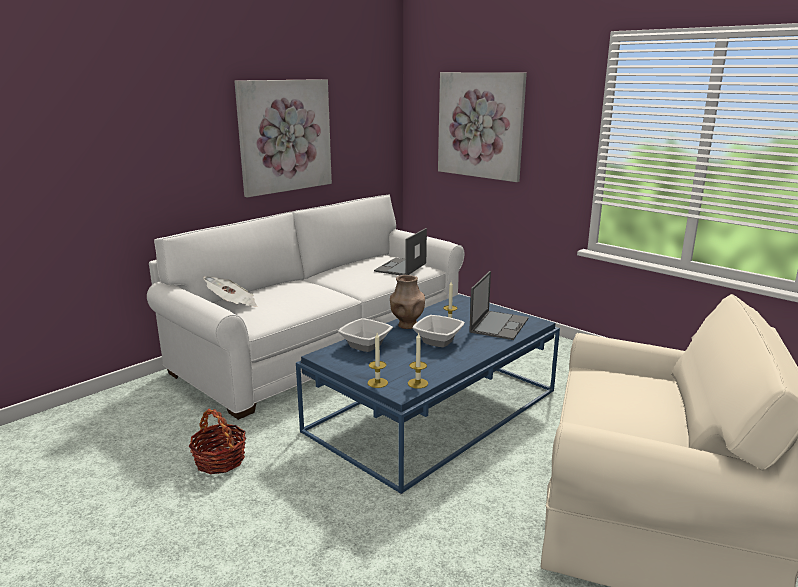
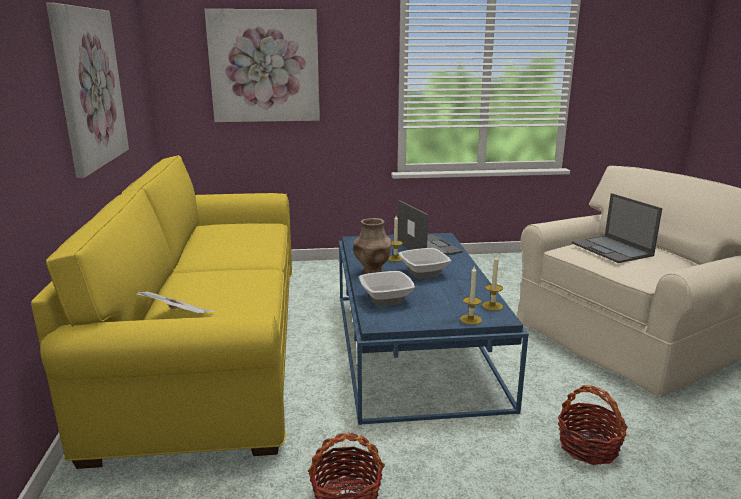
camera: 50 degrees left, 0 degrees up
(323, 347) = (210, 347): white sofa -> yellow sofa
(395, 546) = (588, 447): none -> basket
(400, 267) = (253, 230): laptop -> laptop (612, 250)

